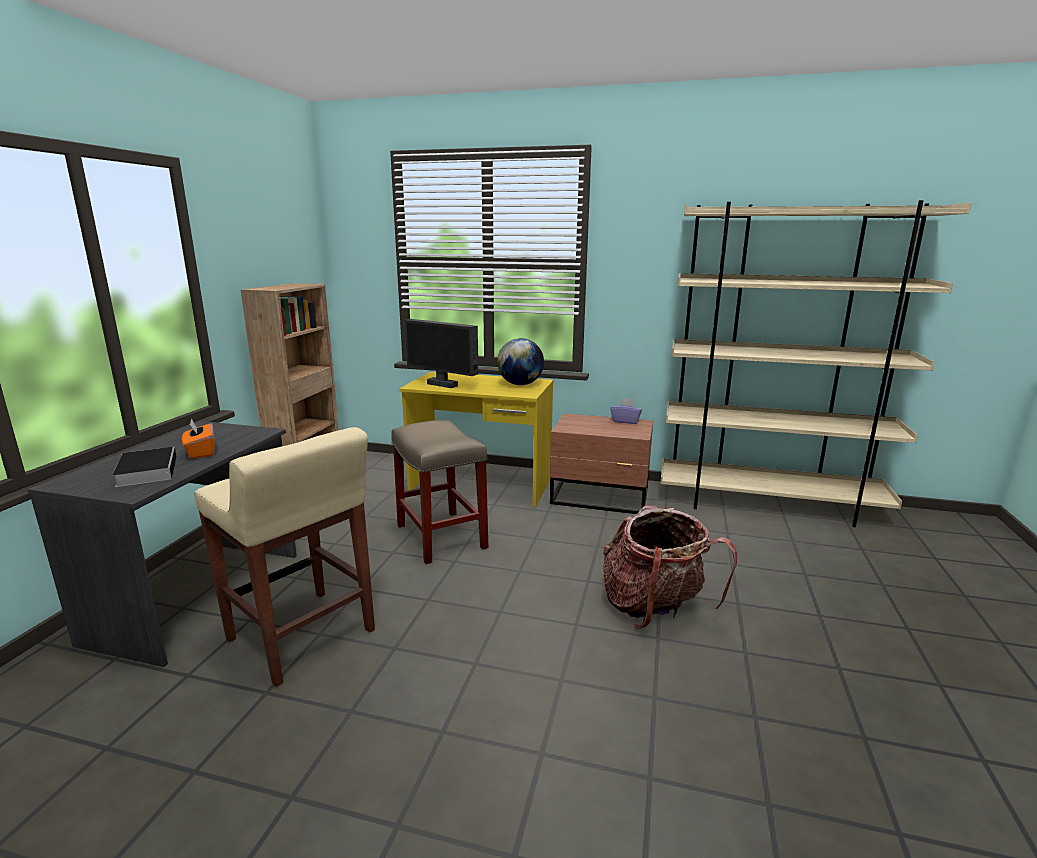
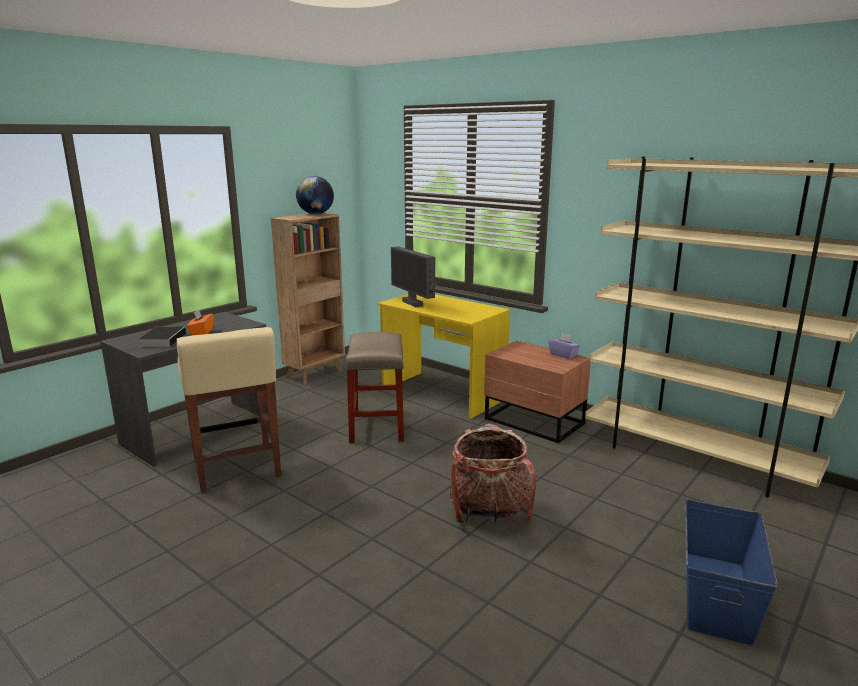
camera: 25 degrees right, 0 degrees up
(520, 384) = (475, 310): globe -> globe (315, 214)
(922, 633) = (717, 594): none -> blue storage box

